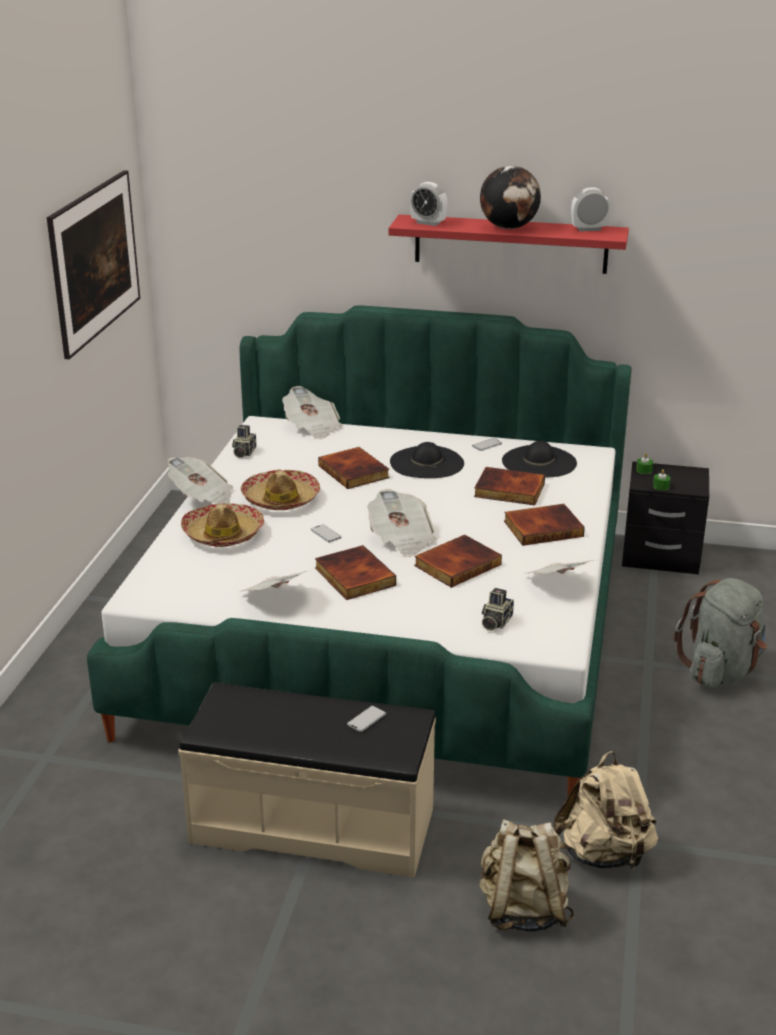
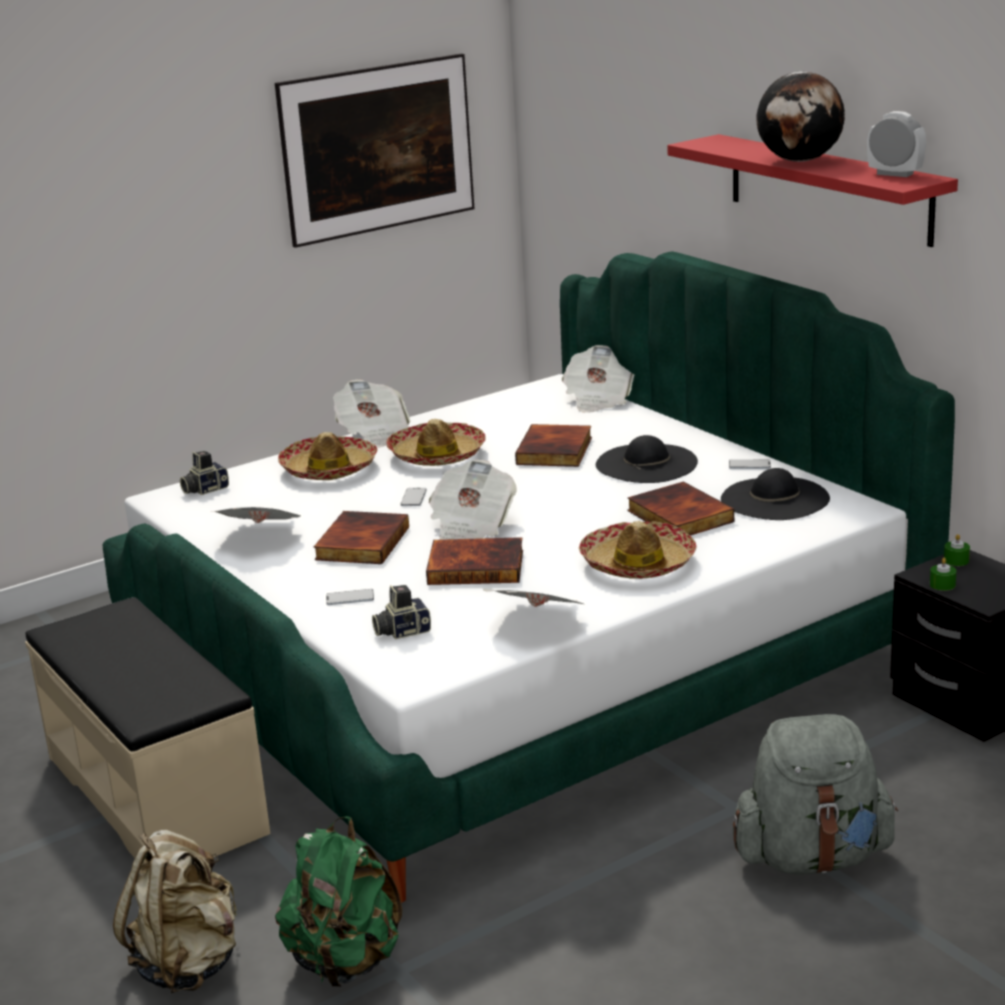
camera: 45 degrees right, 5 degrees down
(243, 453) = (487, 405): camera -> camera (204, 489)
(366, 719) = (179, 678): phone -> phone (350, 598)
(428, 223) = (722, 145): alarm clock -> none
(543, 528) = (638, 564): book -> hat
(604, 854) = (345, 962): beige backpack -> green backpack

